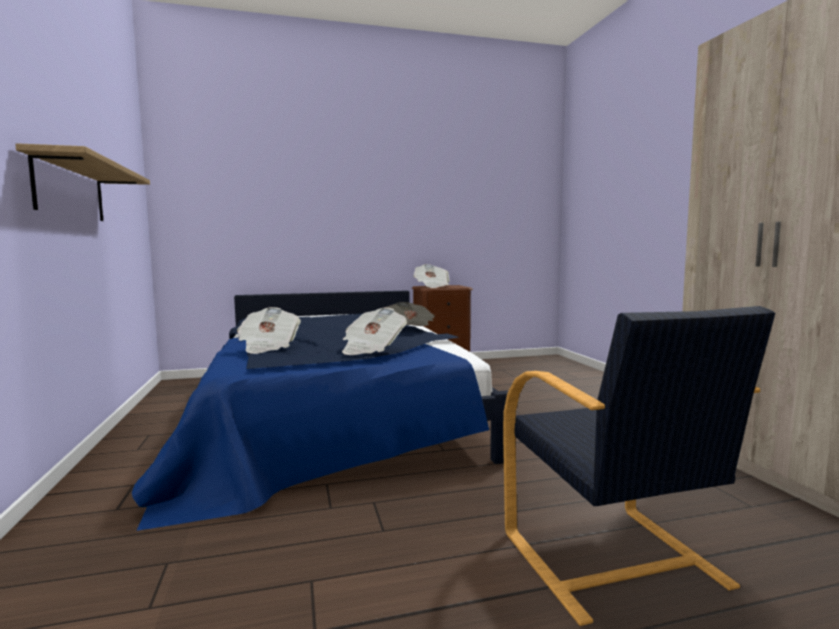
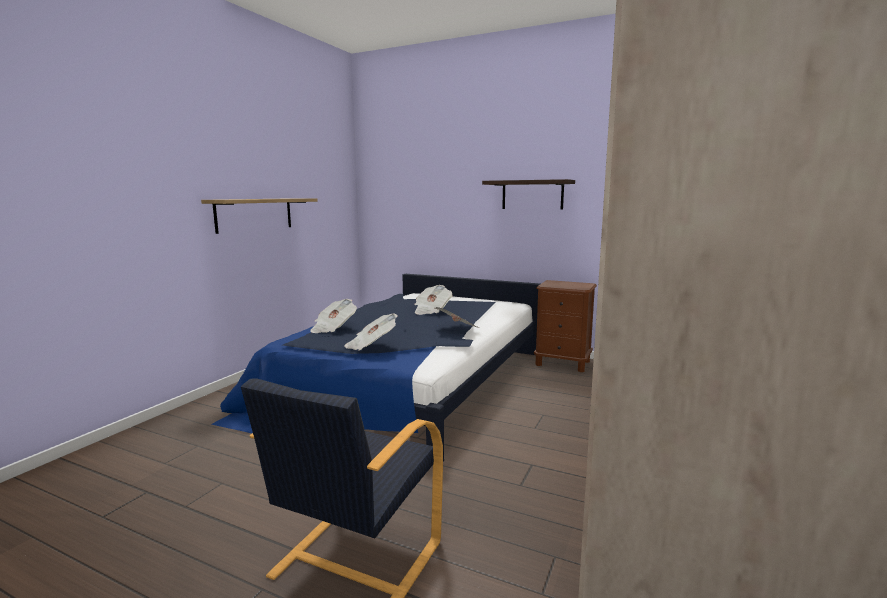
camera: 40 degrees right, 5 degrees up
(391, 198) = (532, 195): none -> shelf
(431, 286) = (556, 283): newspaper -> newspaper (431, 310)

